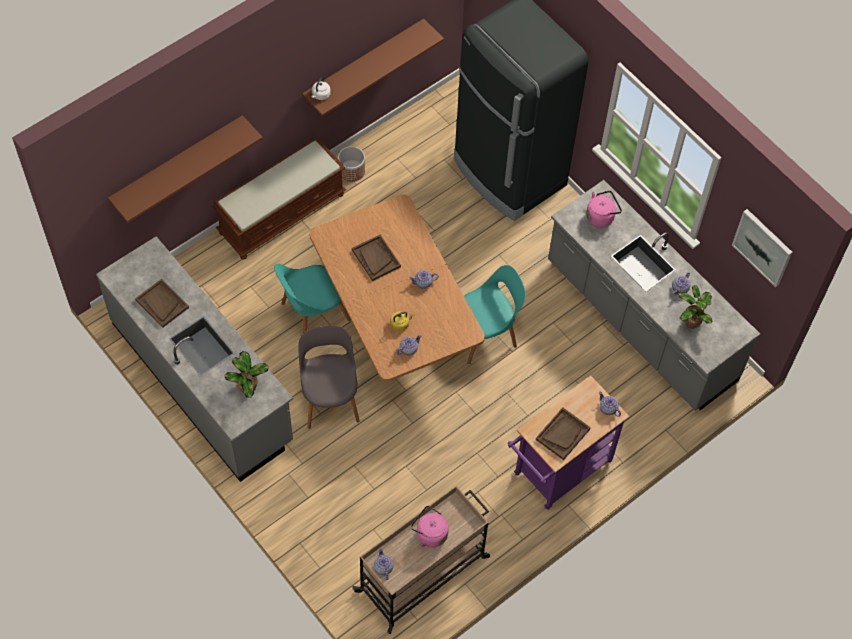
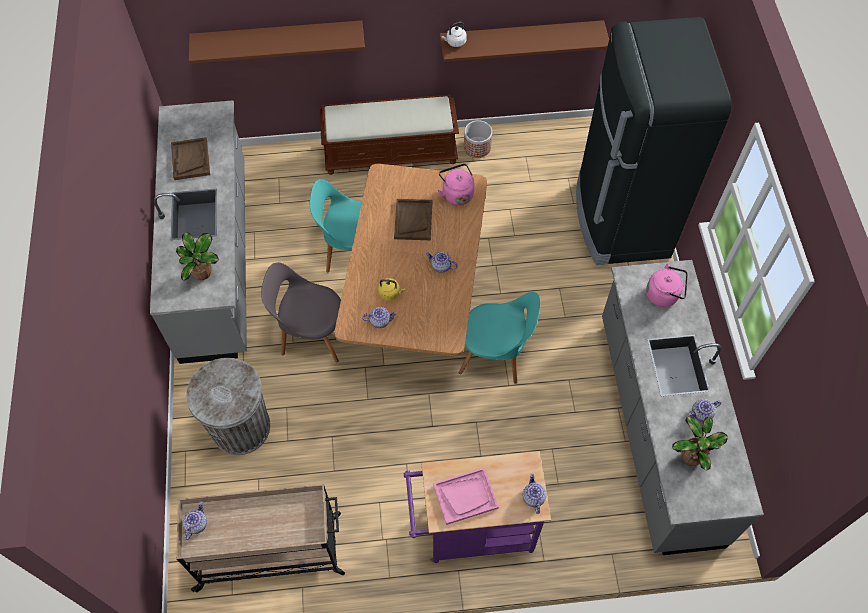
camera: 35 degrees right, 0 degrees up
(329, 500) = (240, 427): none -> grey trash can
(330, 397) = (311, 333): grey chair -> grey chair turned 105 degrees counterclockwise
(430, 534) = (266, 518): pink kettle -> pink kettle (456, 193)
(562, 434) = (465, 496): brown tray -> pink tray
(763, 247) = (813, 416): picture -> none

